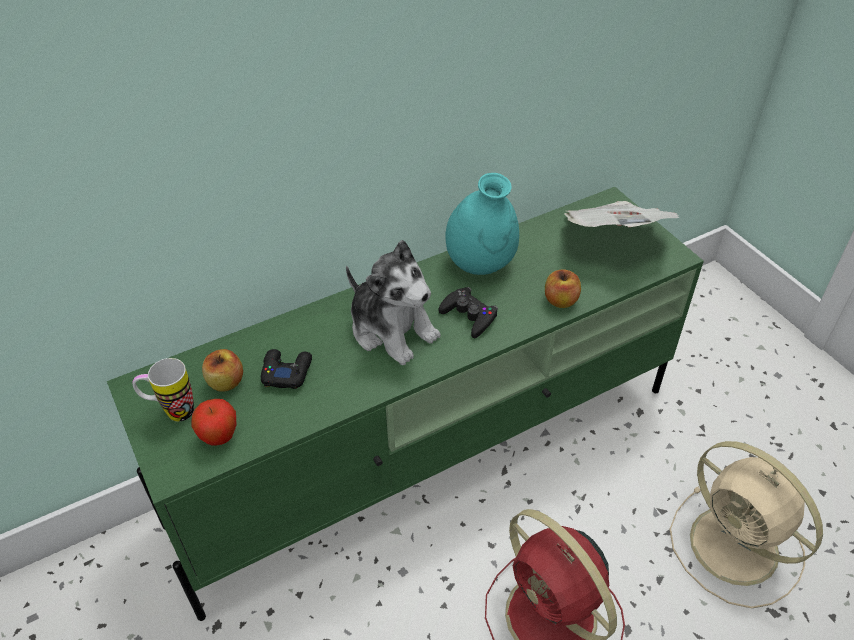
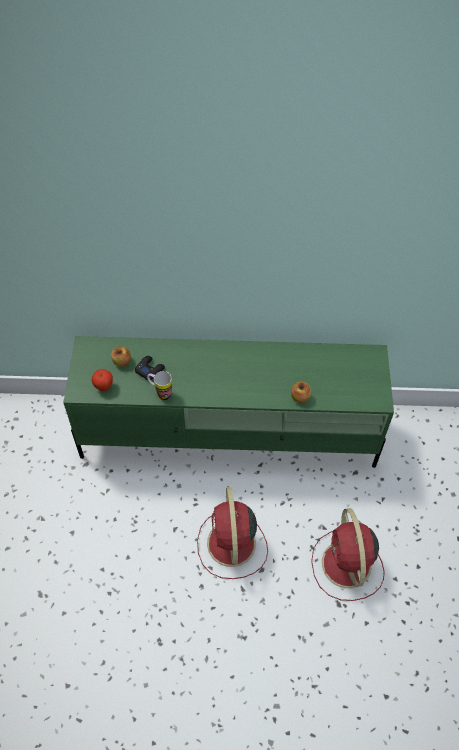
camera: 30 degrees right, 10 degrees up
(172, 412) = (92, 364): mug -> mug (160, 393)
(392, 330) = (209, 372): plush toy -> none
(469, 316) = (249, 383): black game controller -> none
(480, 265) = (277, 357): turquoise vase -> none
(614, 238) = (358, 376): newspaper -> none
(737, 548) = (346, 566): beige fan -> red fan

